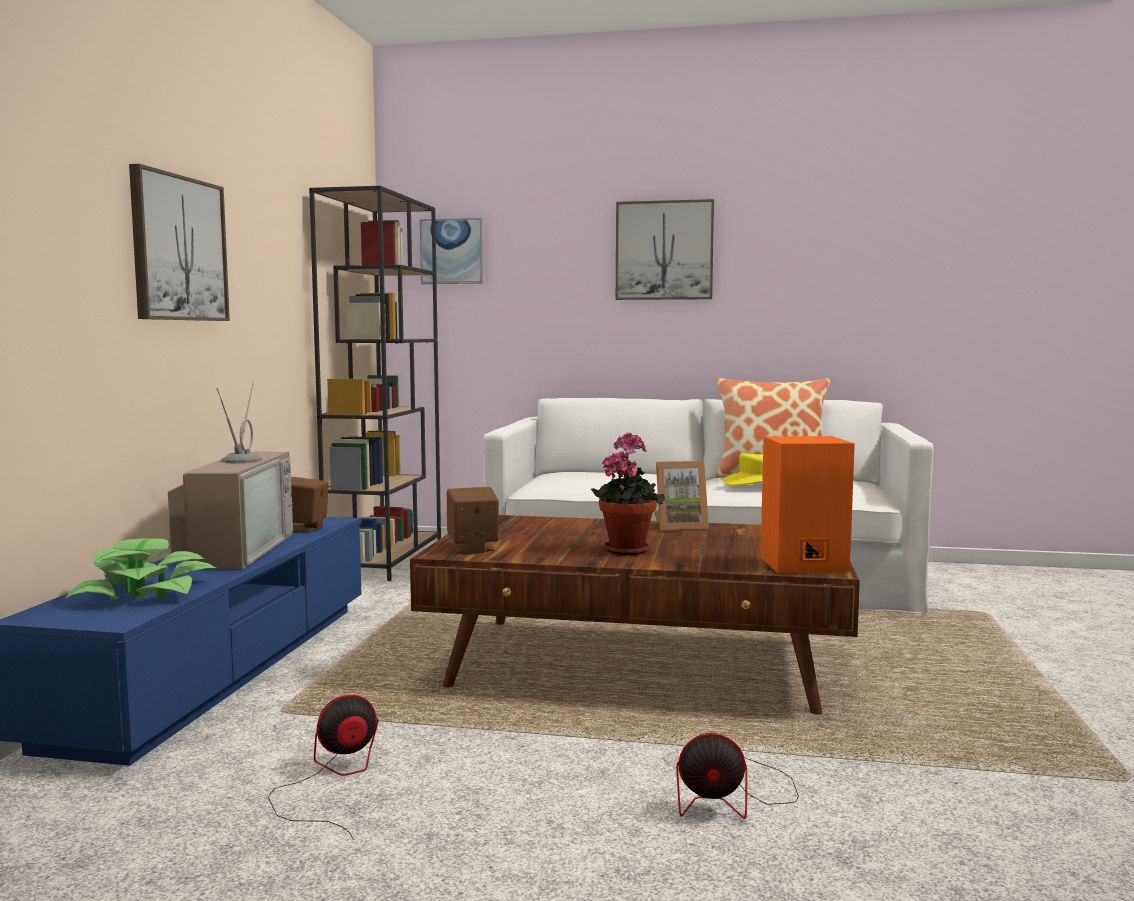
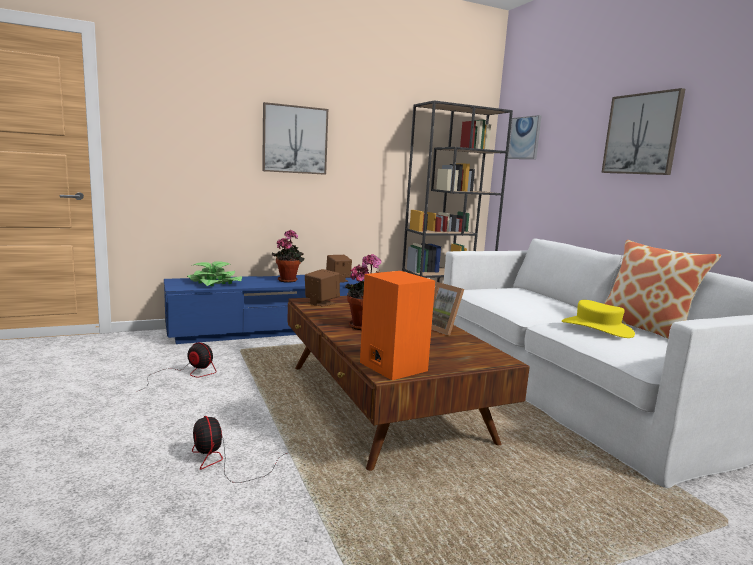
camera: 55 degrees right, 5 degrees up
(235, 550) = (288, 280): television -> potted plant

